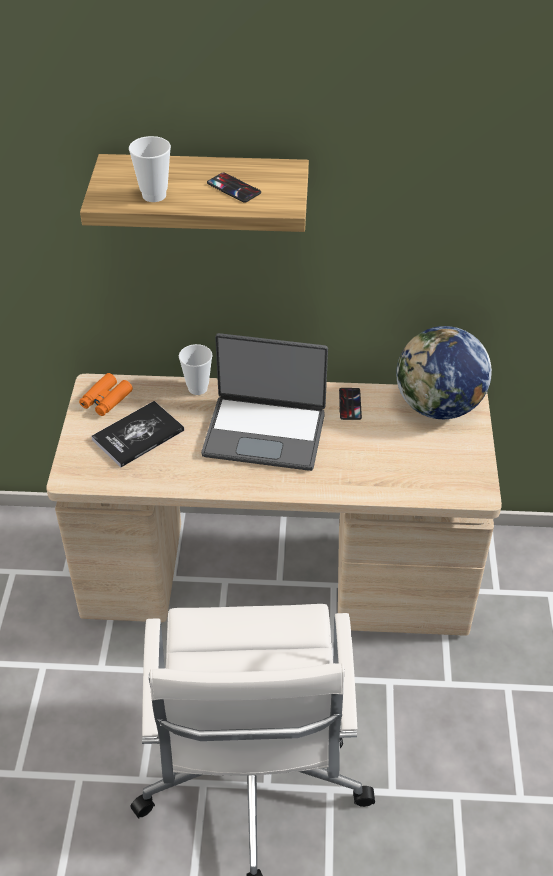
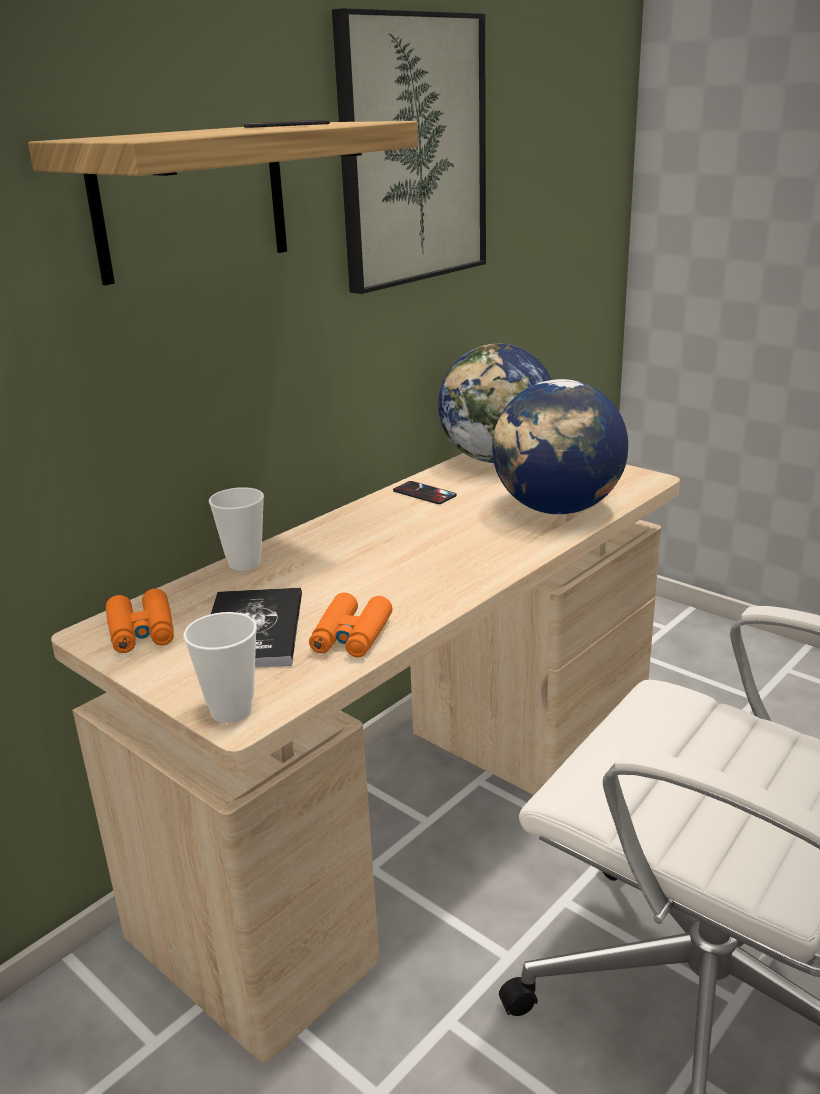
camera: 50 degrees left, 20 degrees down
(154, 195) = (205, 133): cup -> cup (231, 710)
(162, 472) = (351, 636): none -> orange binoculars
(265, 432) = (391, 548): laptop -> none
(385, 473) = (557, 509): none -> globe
(415, 185) = (411, 151): none -> picture

